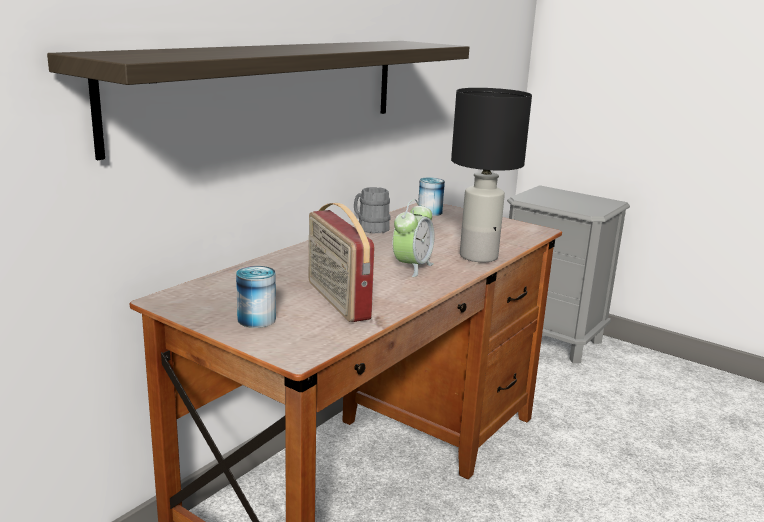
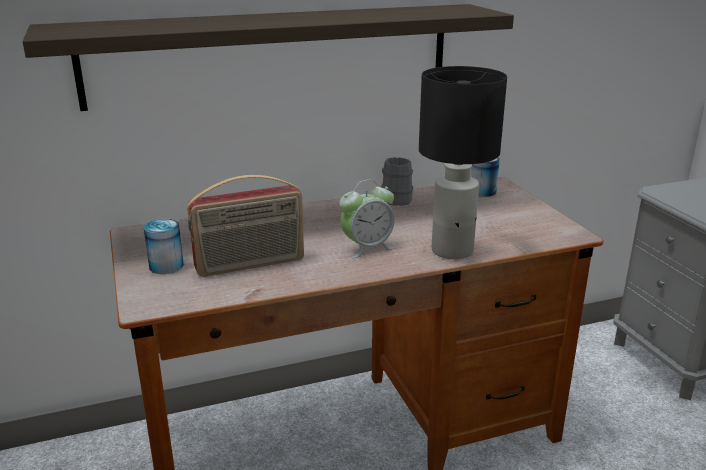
camera: 35 degrees right, 5 degrees up
(336, 300) = (250, 265): radio -> radio turned 120 degrees counterclockwise

